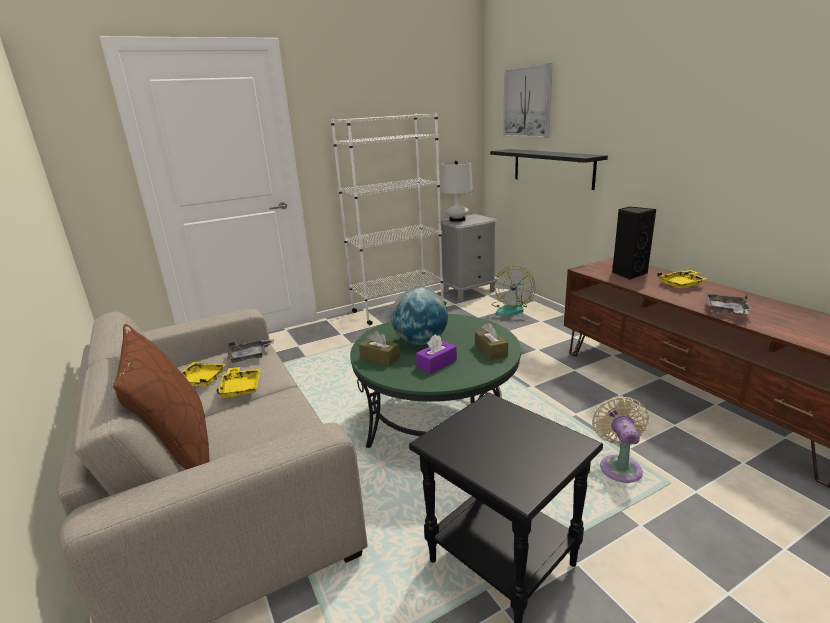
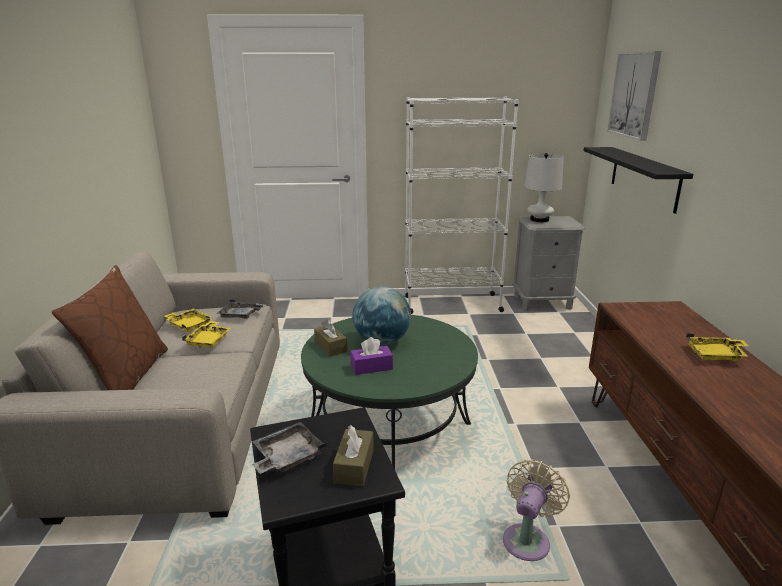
camera: 25 degrees right, 0 degrees up
(491, 351) = (435, 369): brown tissue box -> brown tissue box (354, 466)
(511, 308) = (572, 333): fan -> none
(628, 274) = (664, 325): black speaker -> none
(726, 311) = (728, 402): grey tray -> grey tray (287, 457)

